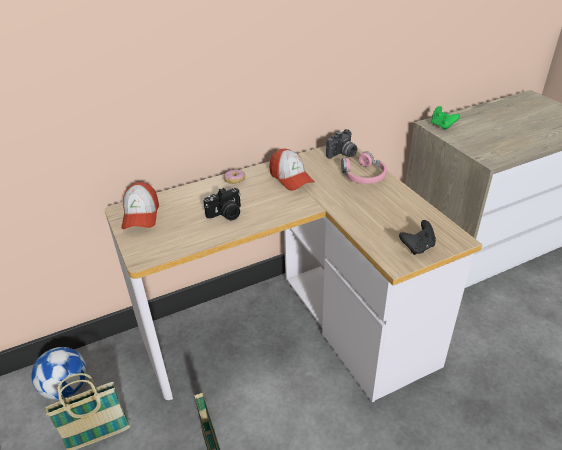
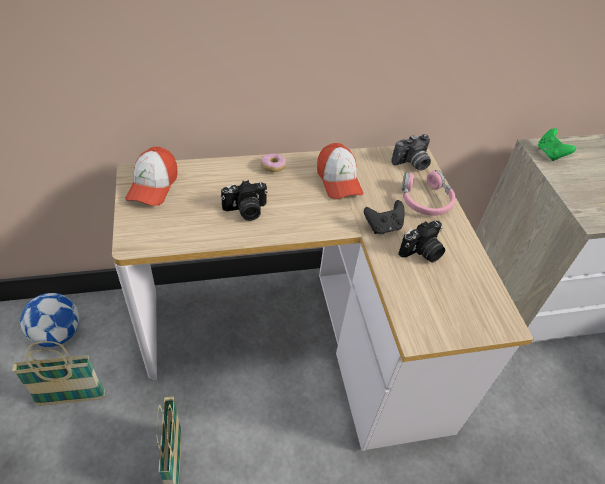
camera: 10 degrees right, 10 degrees up
(376, 209) = (422, 252): none -> camera
(417, 247) = (451, 320): black game controller -> black game controller (383, 227)

